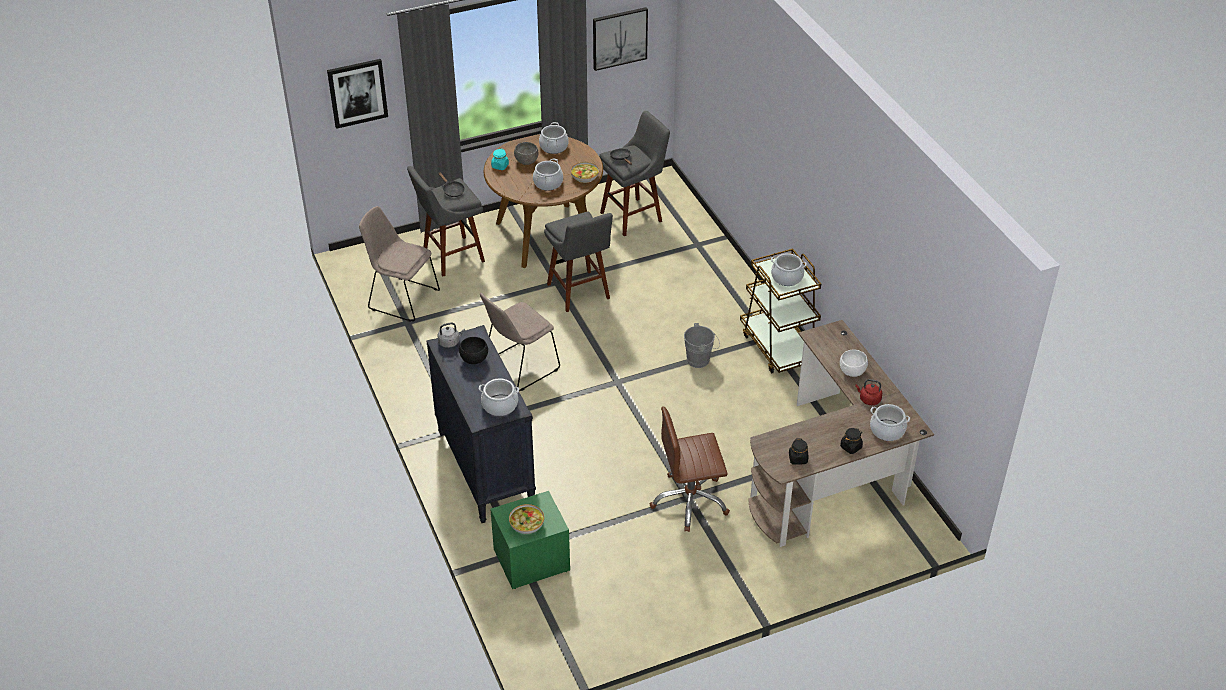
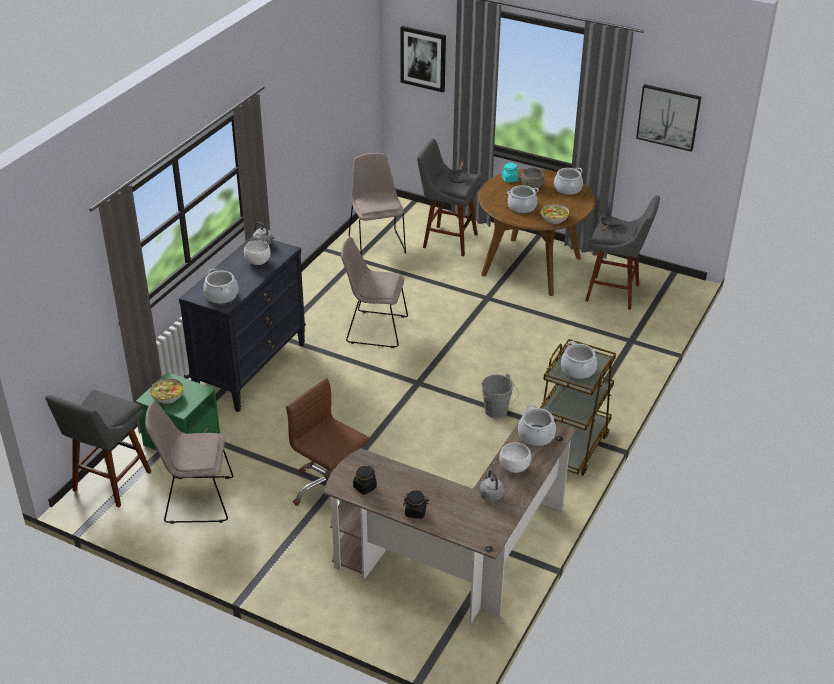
camera: 50 degrees right, 5 degrees down
(474, 359) = (258, 262): black bowl -> white bowl
(579, 293) = (490, 314): grey stool -> grey stool (109, 483)
(619, 589) = (196, 499): none -> beige chair
(868, 399) = (490, 494): red kettle -> grey kettle
(887, 430) = (464, 524): cooking pot -> cooking pot (536, 436)

